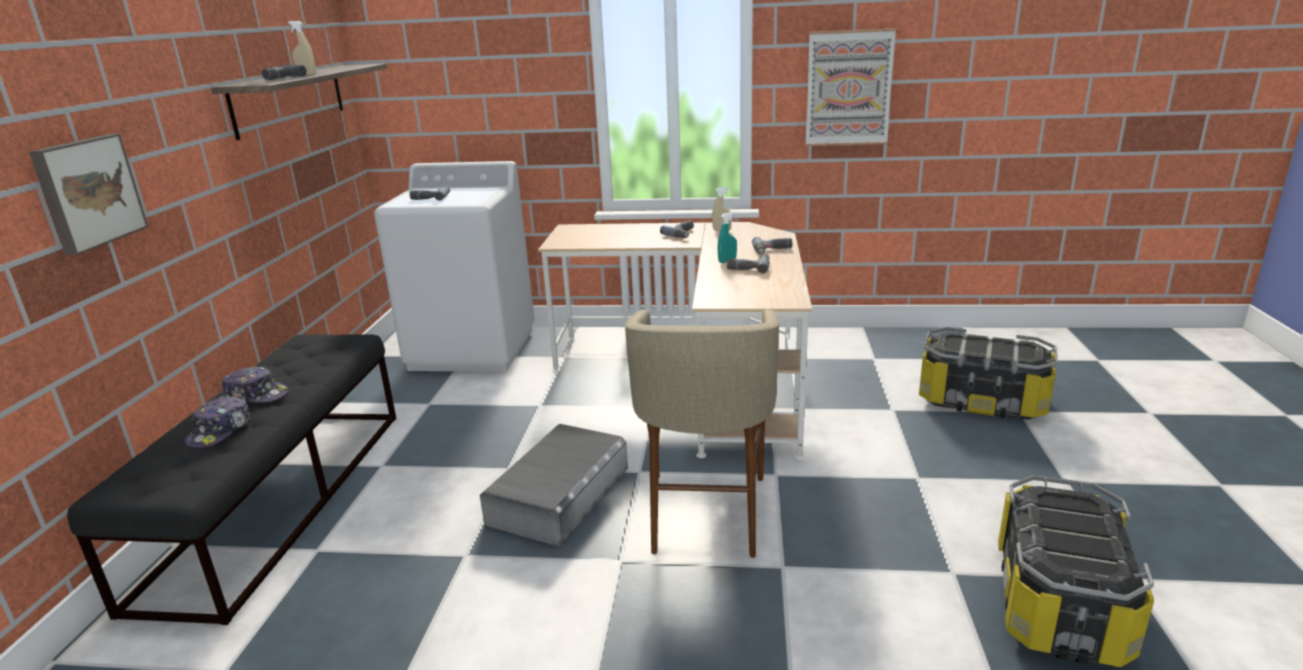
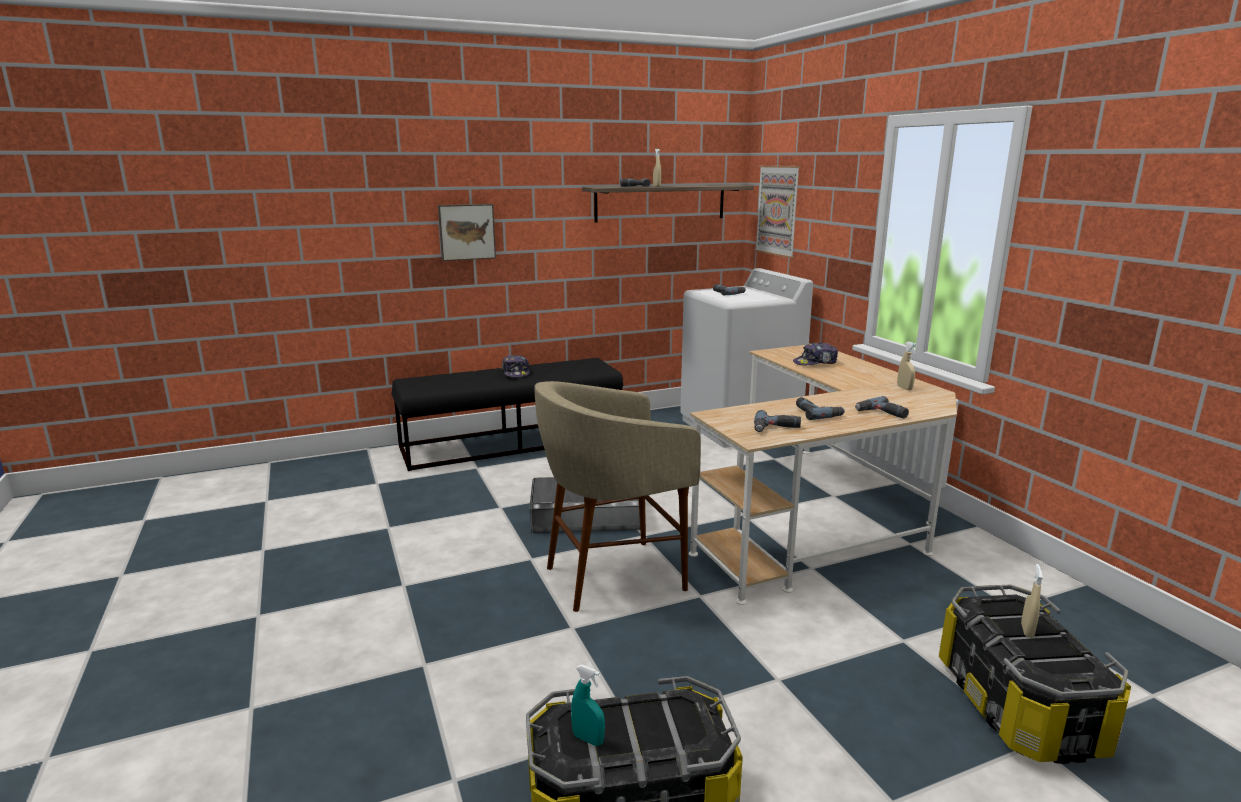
camera: 60 degrees right, 5 degrees down
(221, 431) = (473, 379): cap -> cap (815, 363)
(684, 234) = (867, 379): power drill -> power drill (776, 428)
(727, 261) = (820, 404): turquoise spray bottle -> turquoise spray bottle (588, 739)
(848, 88) = (1114, 264): picture -> picture (777, 210)
(983, 347) = (1027, 631): none -> beige spray bottle

